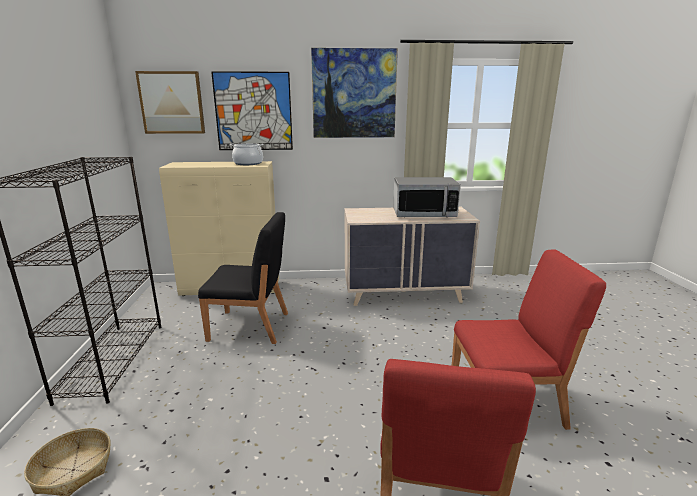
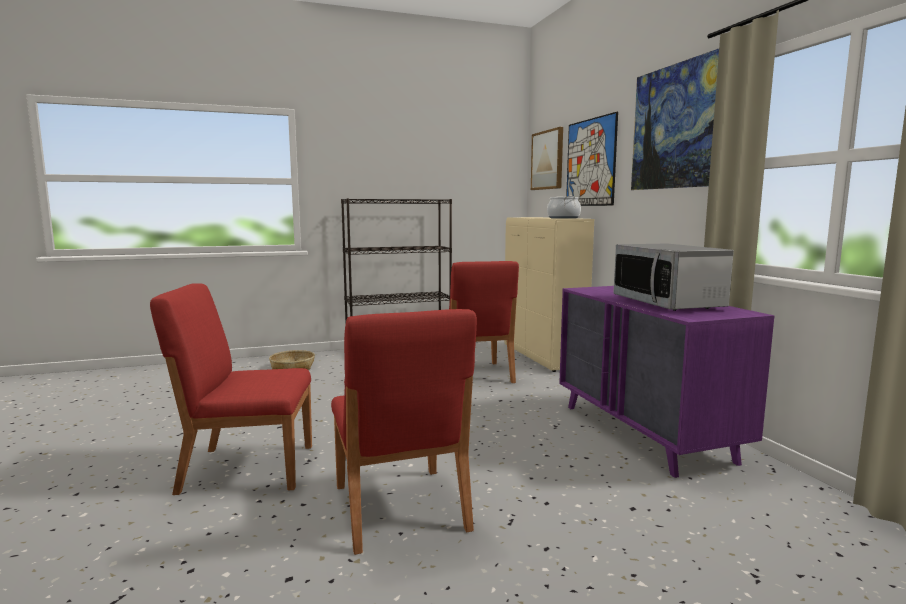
camera: 75 degrees right, 10 degrees down
(250, 327) = (475, 374): black chair -> red chair
(405, 294) = (645, 433): beige dresser -> purple dresser

